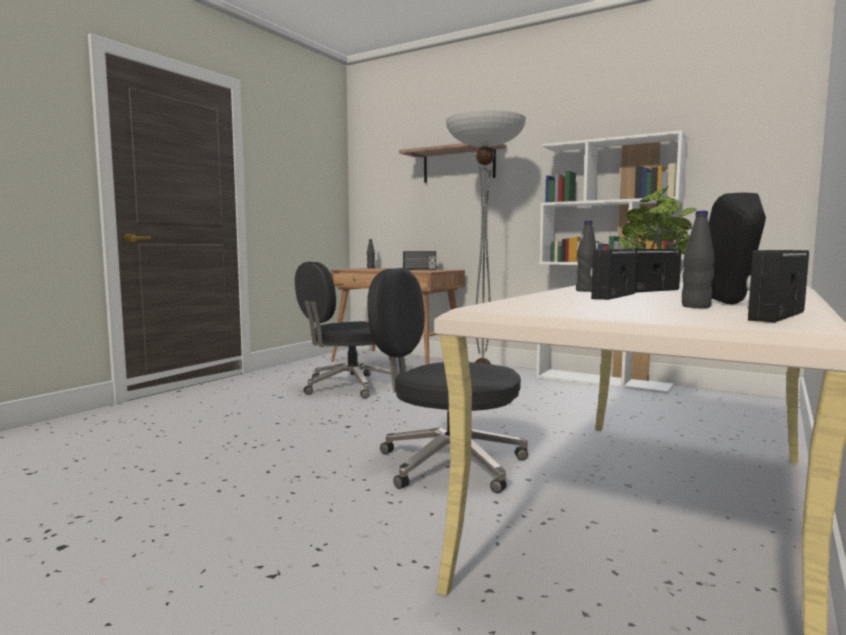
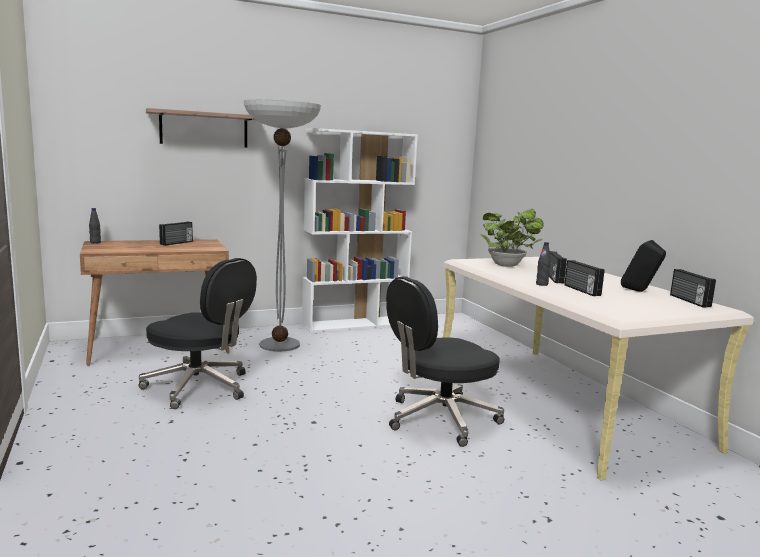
camera: 55 degrees left, 5 degrees up
(349, 386) = (200, 387): black office chair -> black office chair turned 60 degrees counterclockwise
(696, 307) = (646, 297): black bottle -> none

